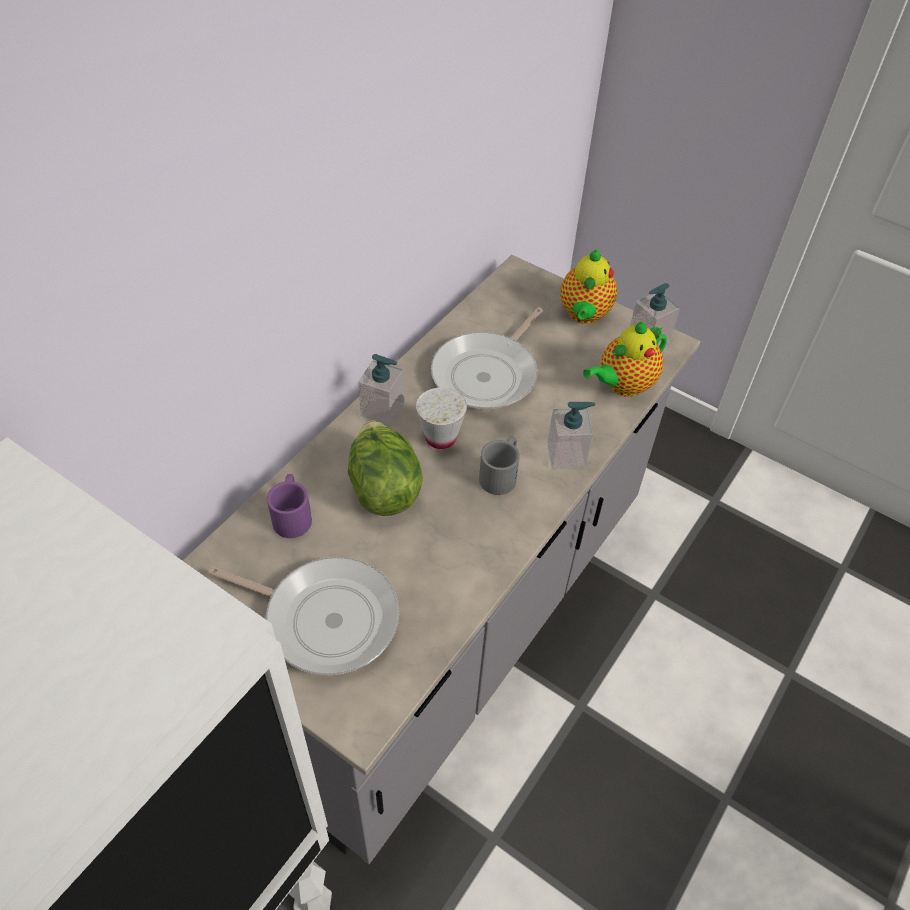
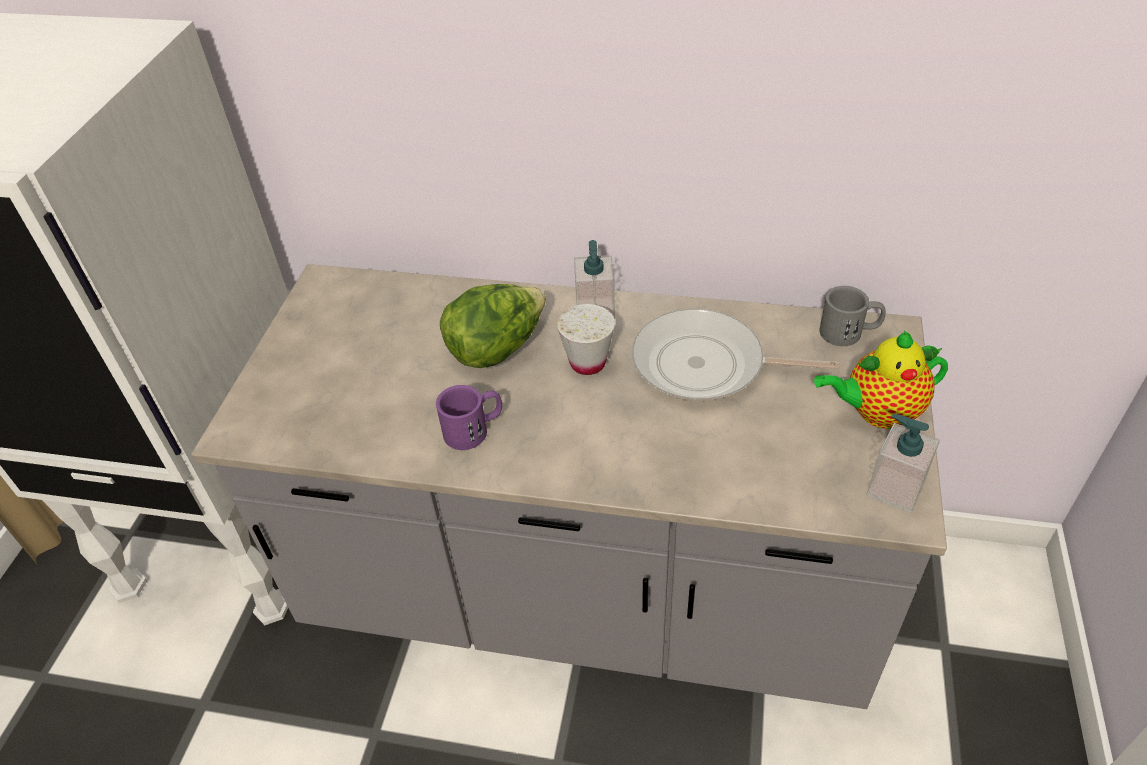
camera: 70 degrees right, 5 degrees down
(292, 514) = (433, 305): purple mug -> purple mug (474, 429)
(325, 617) = (333, 369): frying pan -> none
(501, 474) = (569, 425): grey mug -> grey mug (849, 332)
(566, 455) = (633, 470): soap dispenser -> none
(622, 385) = (785, 488): teapot -> none

